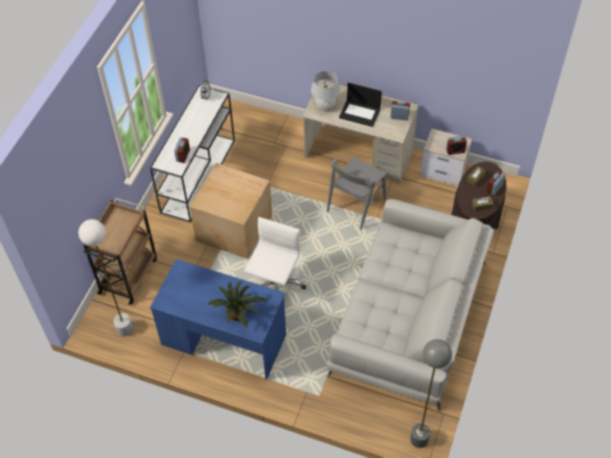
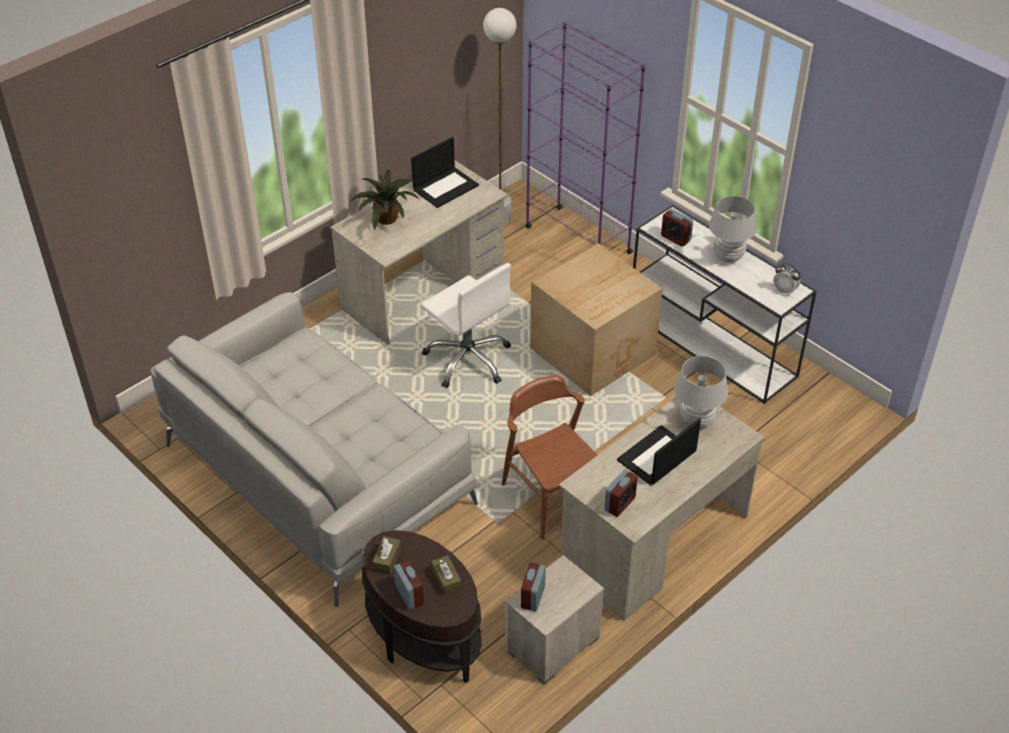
camera: 115 degrees right, 10 degrees down
(129, 275) = (577, 239): brown cart -> purple bookcase
(185, 296) = (445, 187): none -> laptop
(188, 128) = (728, 256): none -> white table lamp
(223, 339) = (423, 290): blue desk -> beige desk
(356, 205) = (551, 497): grey chair -> brown chair
(419, 439) = (150, 411): grey floor lamp -> none

